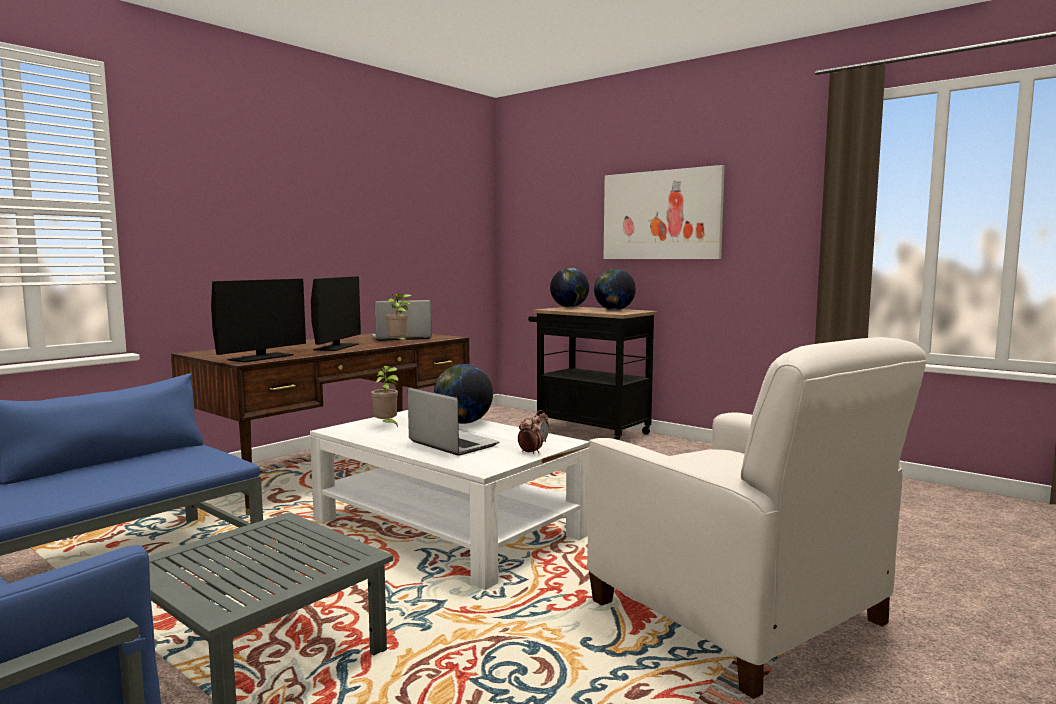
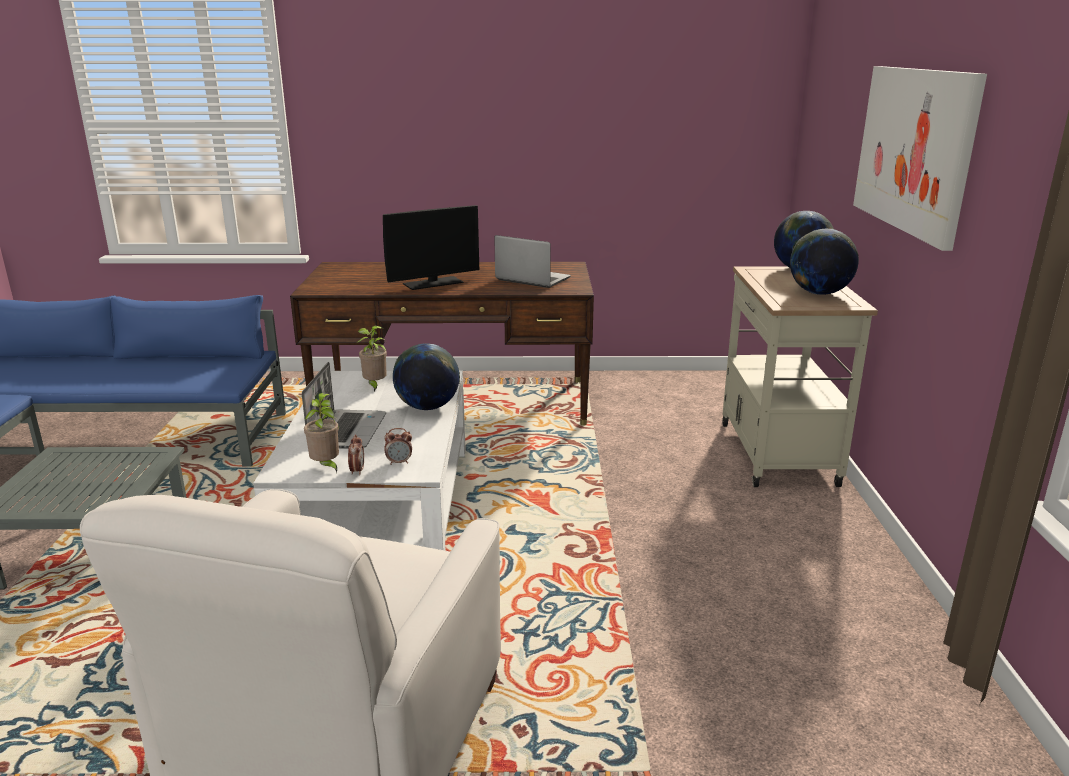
camera: 50 degrees right, 15 degrees up
(261, 357) = (338, 286): monitor -> none
(398, 343) = (496, 289): potted plant -> potted plant (326, 466)
(589, 431) = (775, 452): black cart -> beige cart

